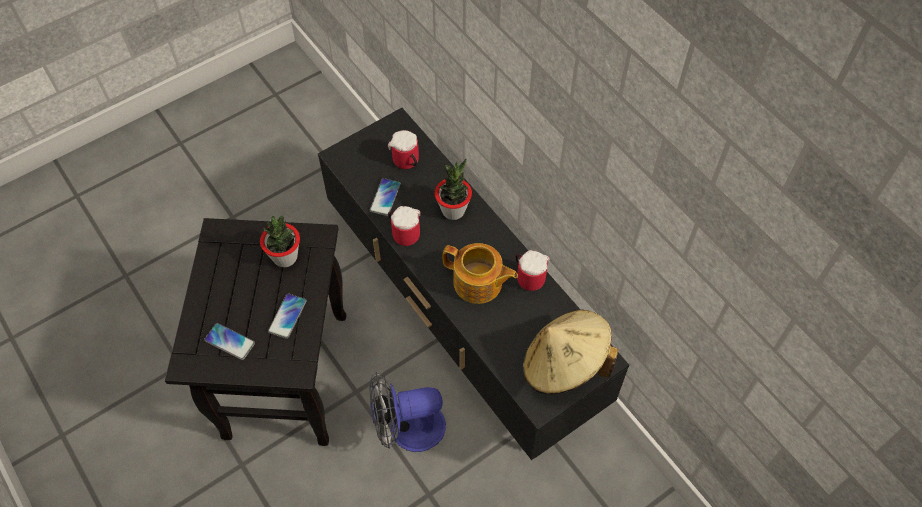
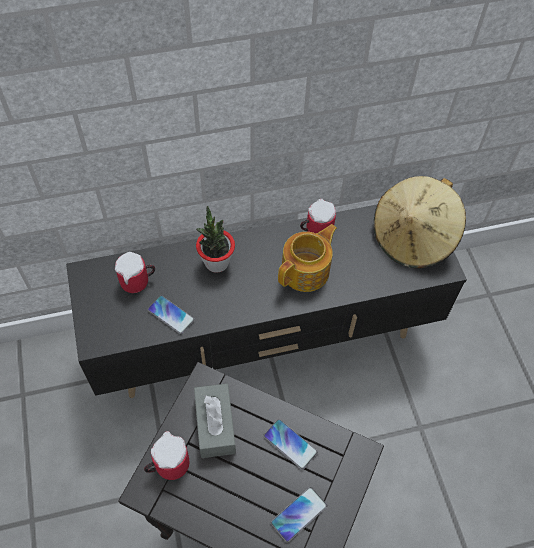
camera: 70 degrees left, 0 degrees up
(285, 257) = (215, 425): potted plant -> grey tissue box
(404, 232) = (221, 312): mug -> mug (167, 464)
(407, 429) = (352, 423): fan -> none

